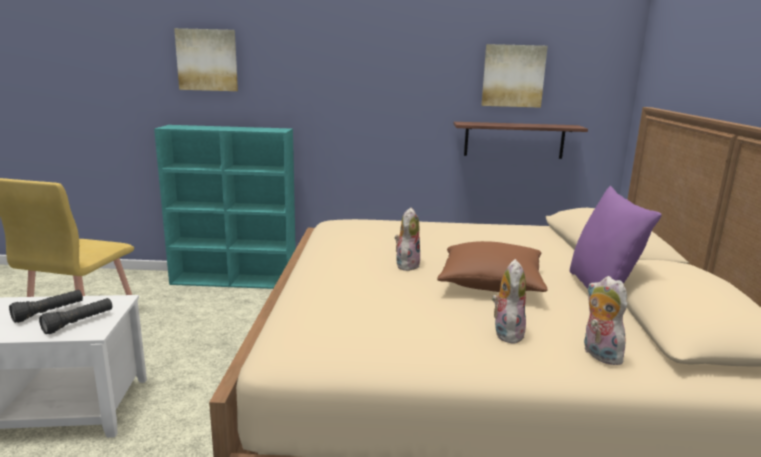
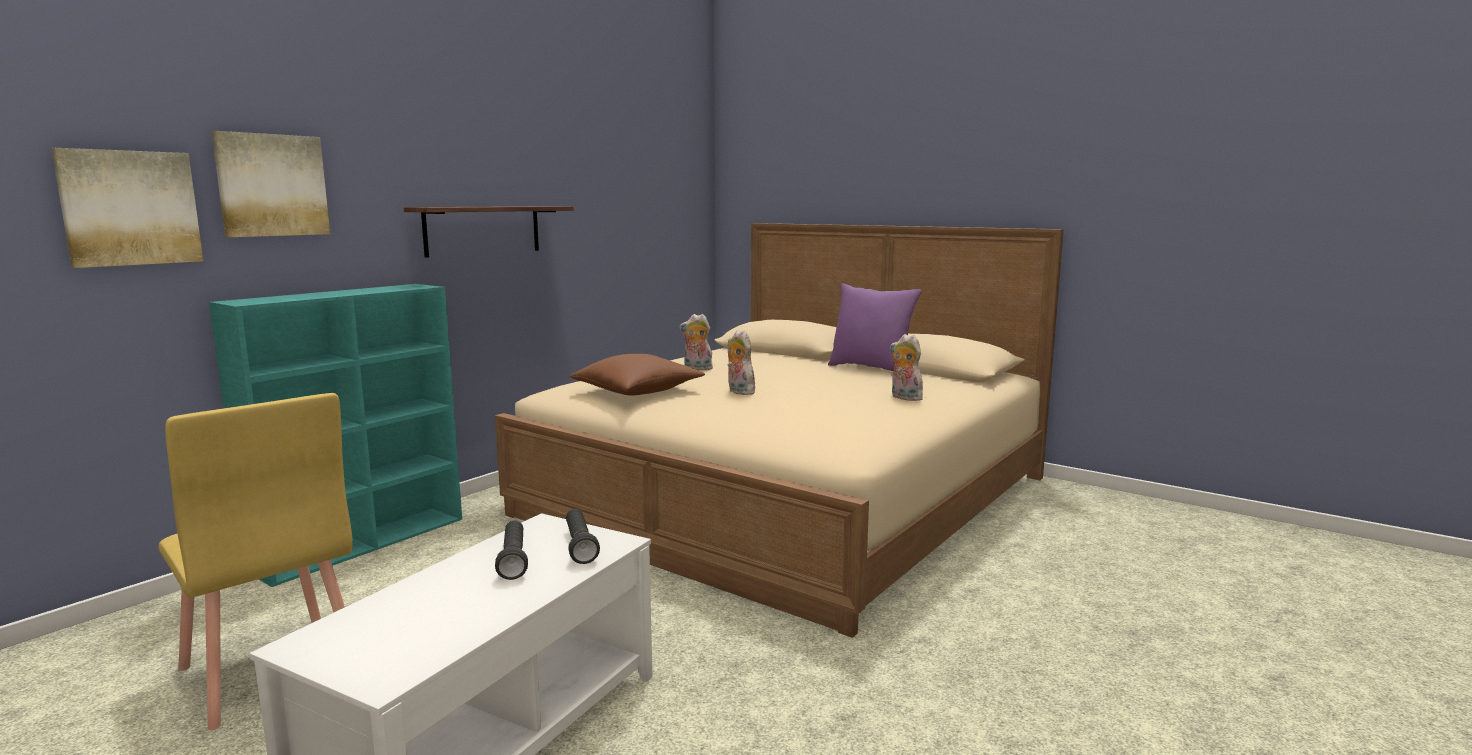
camera: 55 degrees left, 5 degrees down
(491, 283) = (818, 383): brown pillow -> brown pillow (637, 391)
(513, 76) = (631, 199): picture -> picture (130, 208)
(514, 140) = (638, 270): shelf -> shelf (483, 230)
(598, 354) = (956, 390): plush toy -> plush toy (697, 369)

